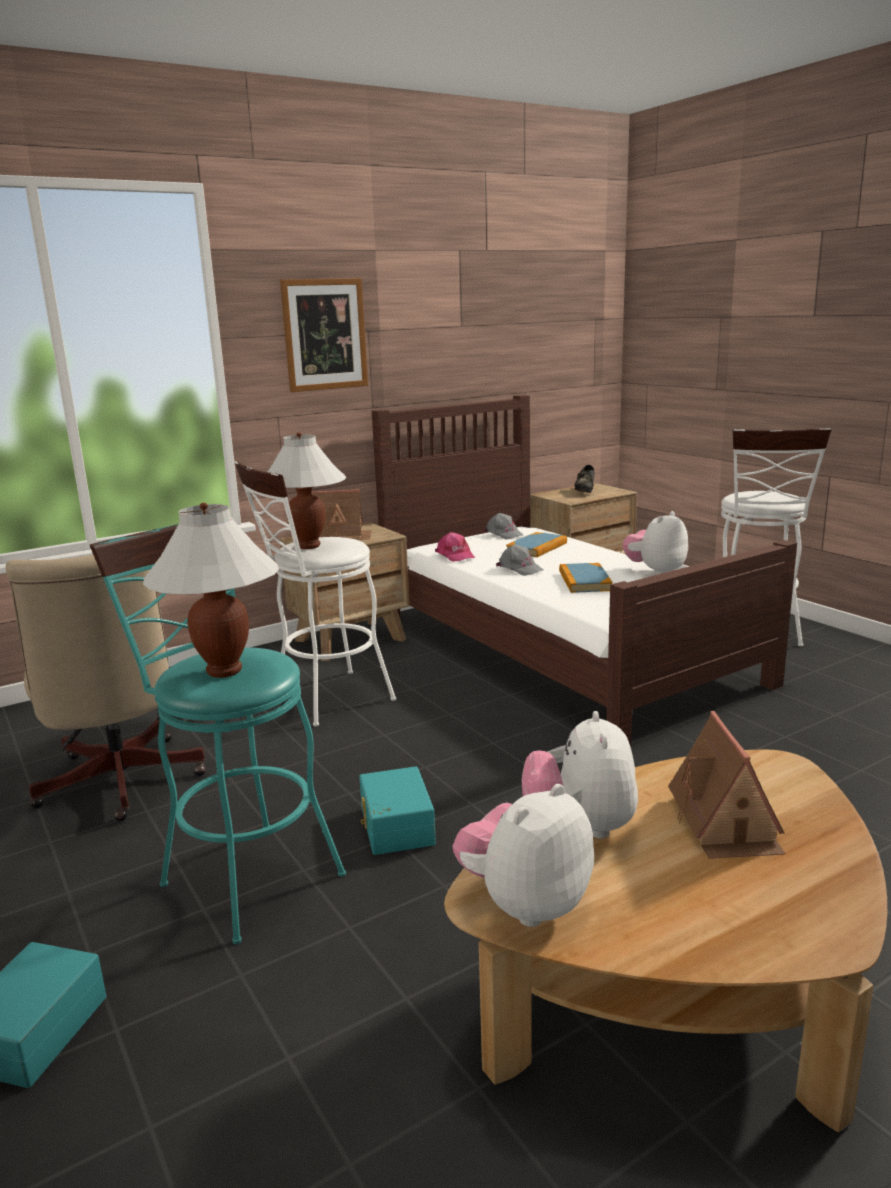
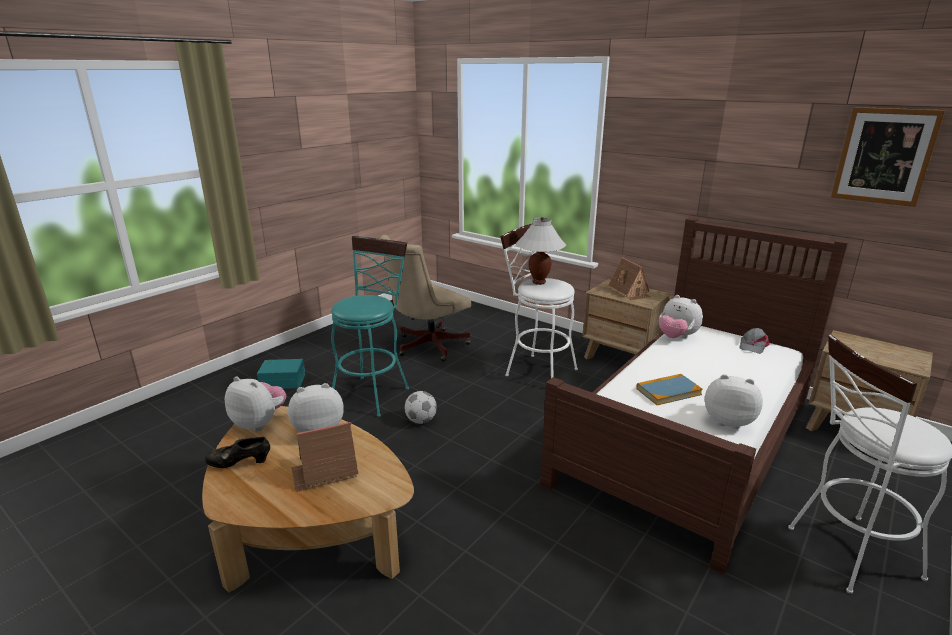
camera: 70 degrees right, 5 degrees up
(225, 671) = (355, 303): white table lamp -> none
(325, 334) = (669, 158): picture -> picture (884, 156)
(395, 826) = (421, 421): turquoise storage box -> football
(455, 555) = (676, 337): pink cap -> plush toy
(520, 569) = (671, 363): grey cap -> none
(537, 547) = (732, 363): book -> none
(585, 491) = (883, 352): black shoe -> black shoe (240, 463)

